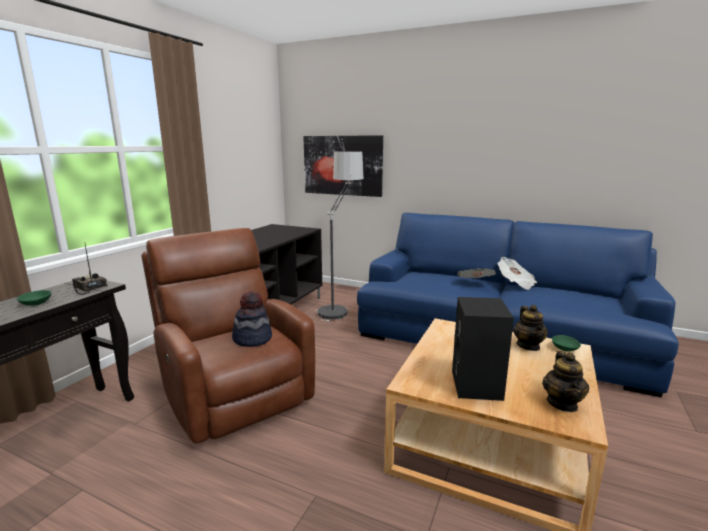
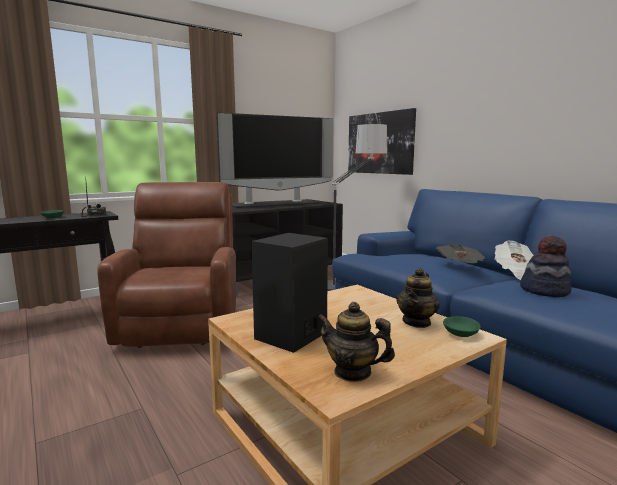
camera: 30 degrees right, 5 degrees down
(252, 339) = (182, 272): hat -> hat (544, 291)
(257, 236) = (275, 204): none -> television
(562, 403) = (353, 372): teapot -> teapot turned 75 degrees clockwise

